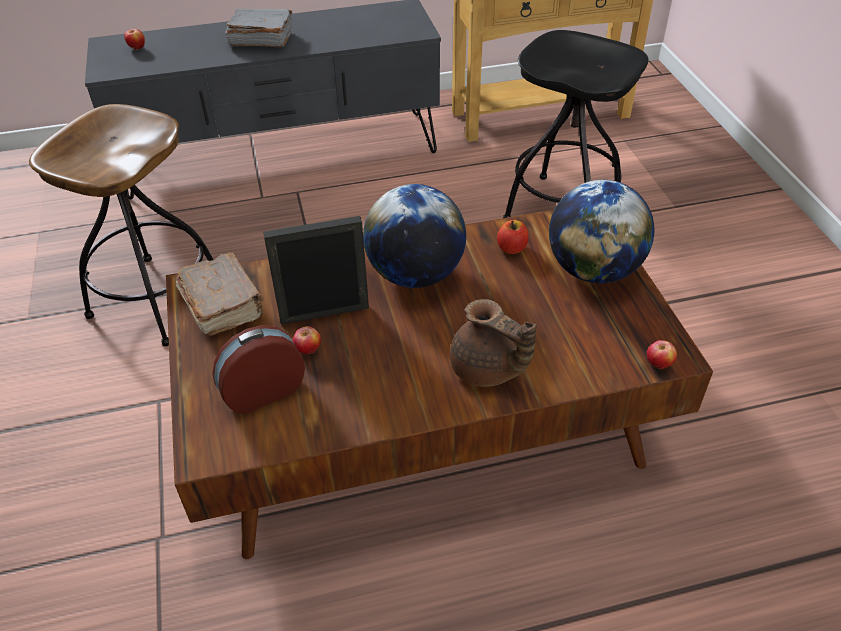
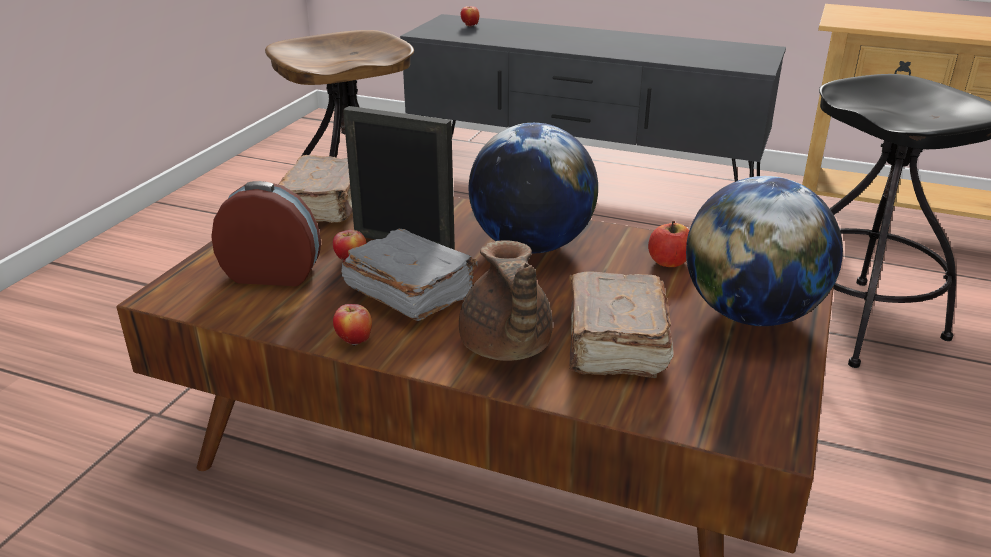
camera: 35 degrees right, 15 degrees down
(261, 39) = (584, 41): grey book -> grey book (409, 292)
(543, 333) = (614, 344): none -> brown book
(658, 365) = (732, 435): apple -> apple (354, 341)

